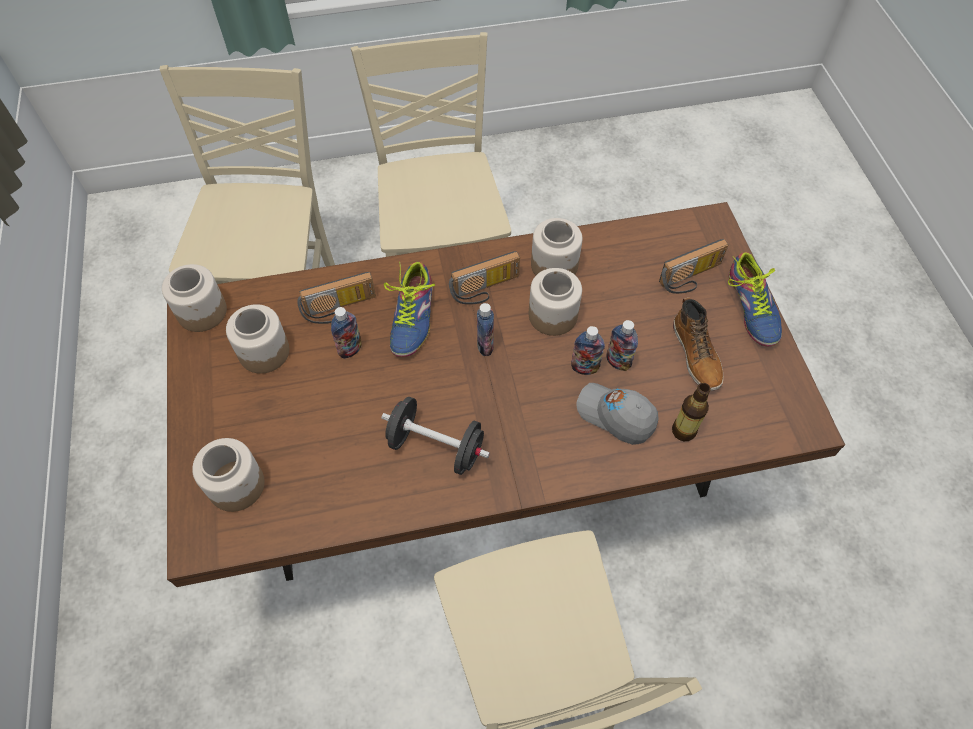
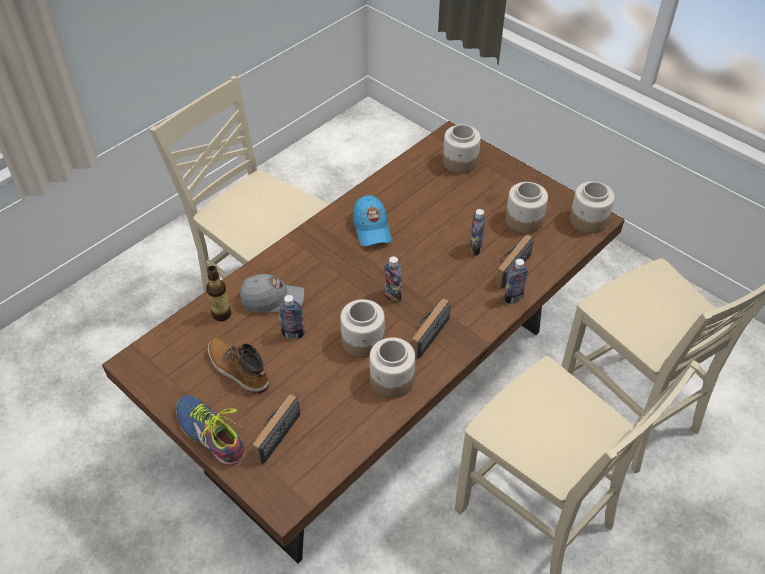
camera: 145 degrees right, 10 degrees down
(413, 318) = (457, 287): shoe -> none
(436, 447) = (372, 228): black dumbbell -> blue cap
(584, 368) = (314, 318): bottle -> bottle (513, 298)

